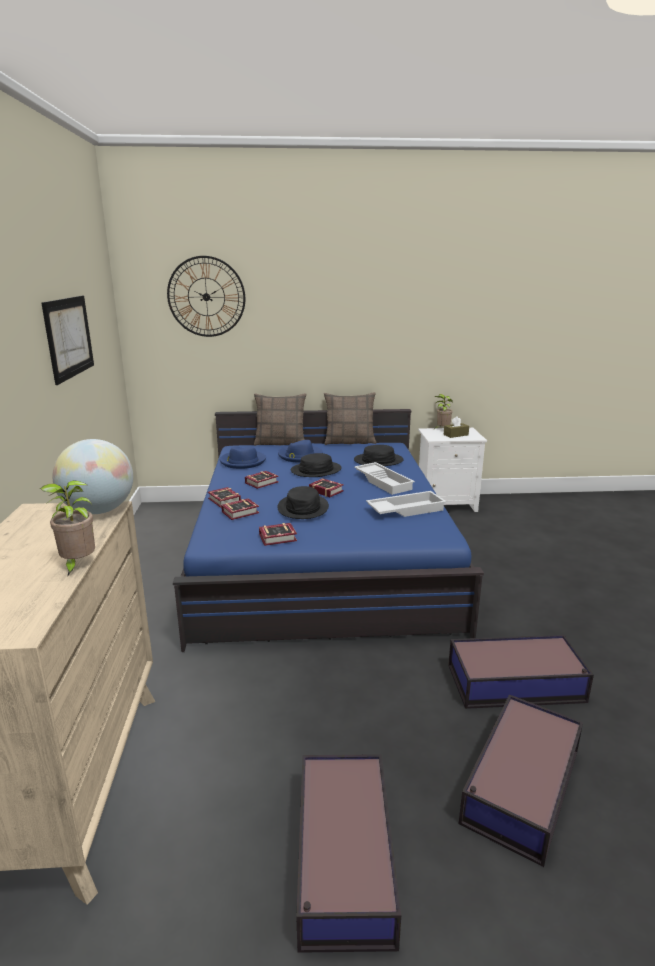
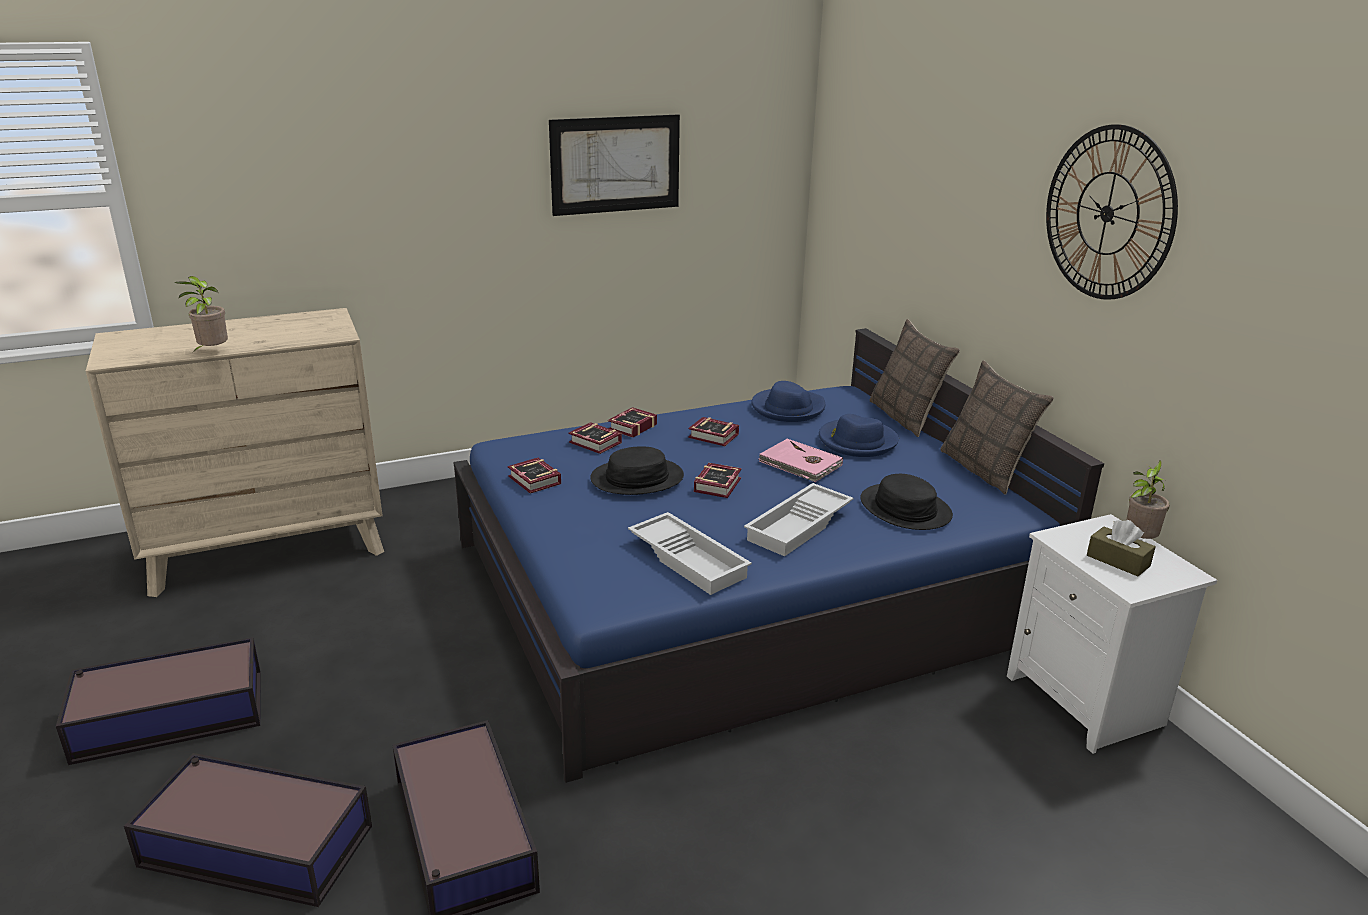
camera: 70 degrees right, 5 degrees up
(99, 511) = (331, 334): globe -> none
(206, 297) = (887, 140): wall clock -> wall clock (1107, 213)
(316, 470) = (800, 464): black hat -> pink book

